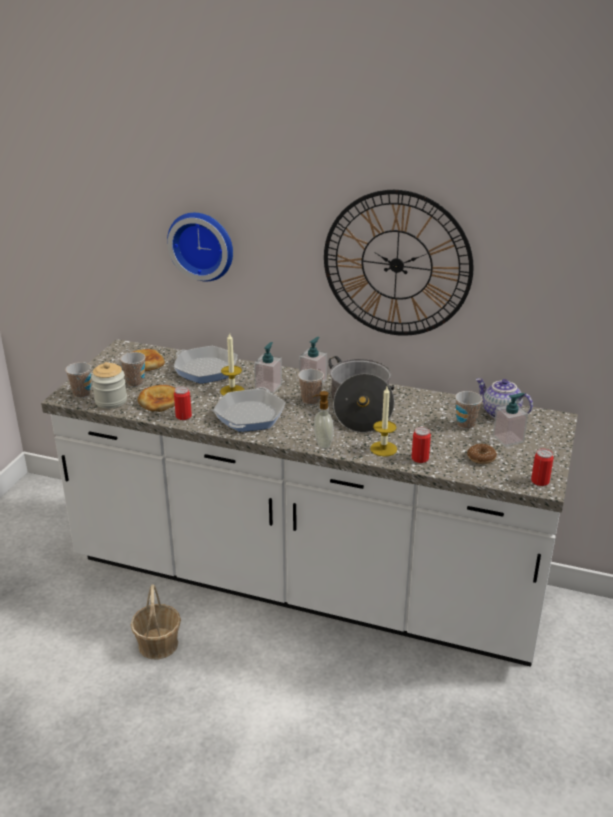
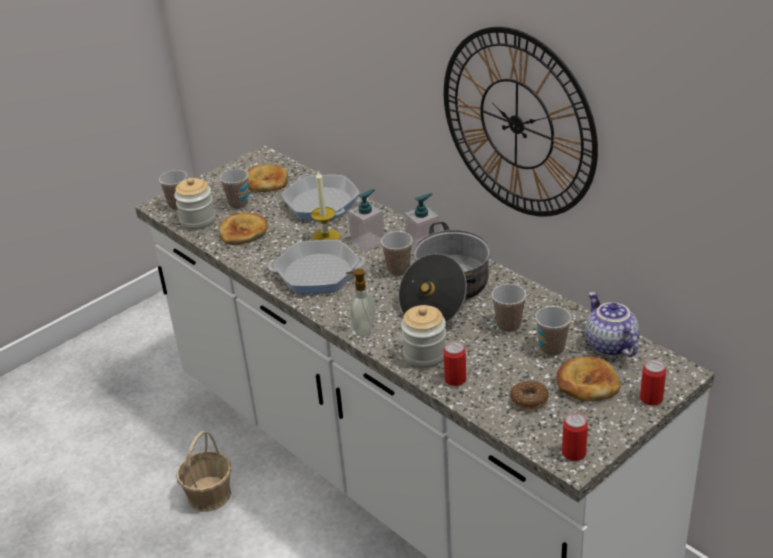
camera: 30 degrees right, 5 degrees up
(183, 416) = (251, 257): can -> can (651, 398)
(202, 245) = (334, 56): wall clock -> none
(250, 416) = (317, 273): frying pan -> frying pan turned 135 degrees counterclockwise
(383, 449) = (425, 354): candle -> jar
(423, 417) = (508, 325): none -> cup
(508, 439) = (587, 383): soap dispenser -> bread

